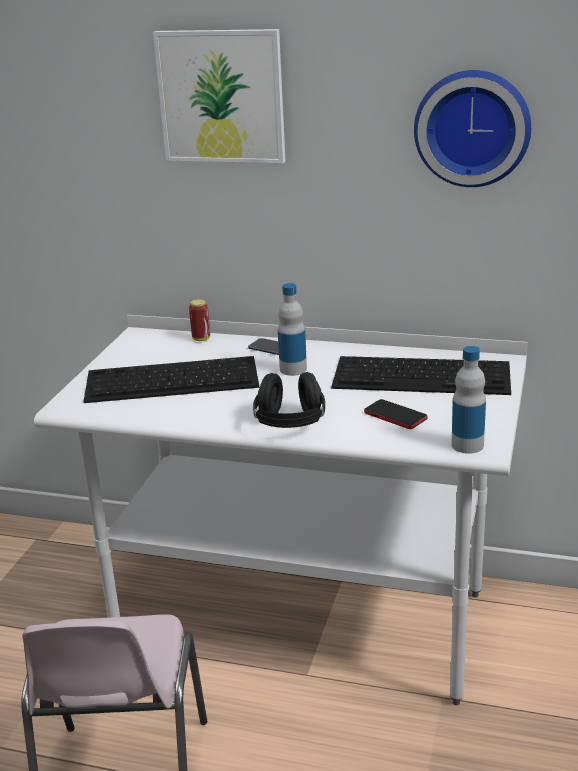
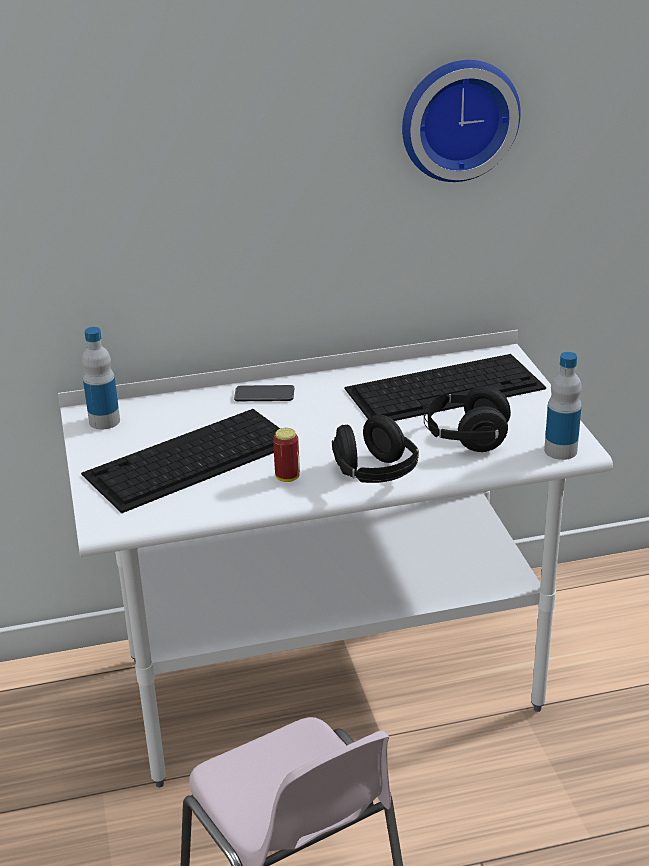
camera: 30 degrees left, 5 degrees up
(201, 339) = (168, 402): can -> can (287, 477)
(221, 96) = (174, 115): picture -> none
(293, 369) = (310, 414): bottle -> bottle (104, 421)
(395, 415) = (465, 438): phone -> black headphones

